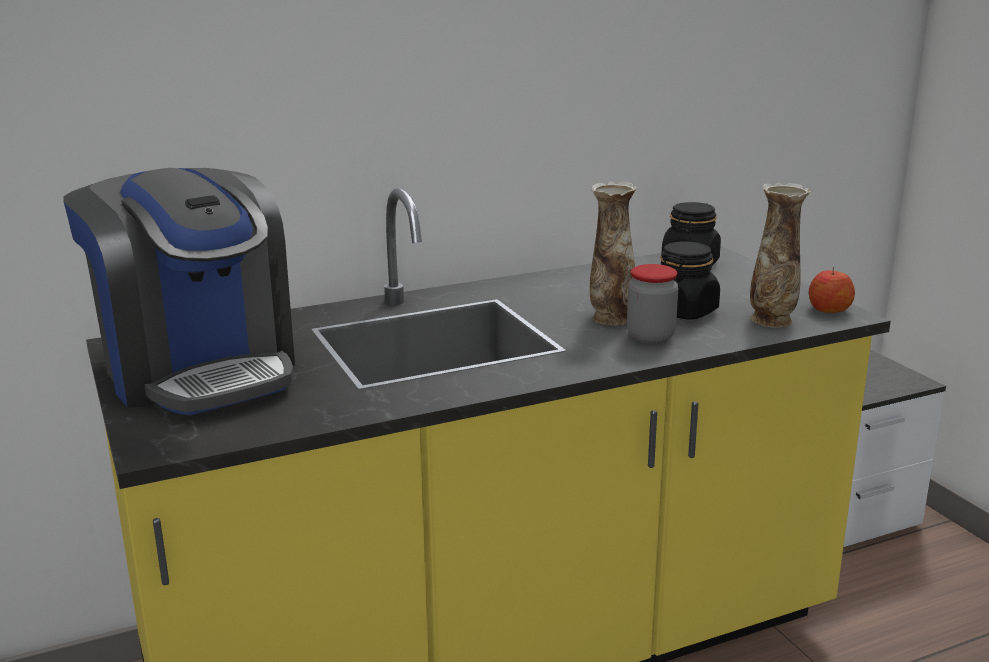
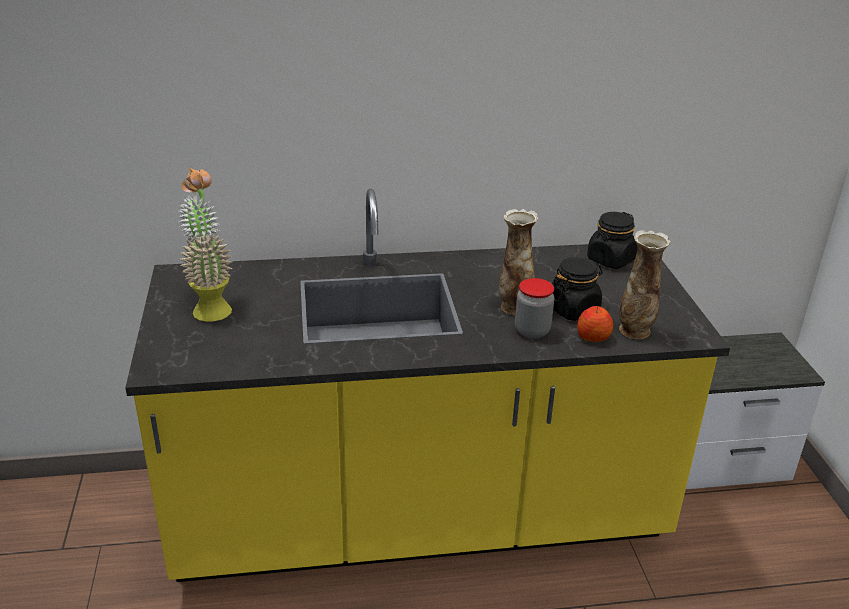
camera: 15 degrees right, 10 degrees up
(198, 370) = (211, 306): coffee machine -> potted plant
(829, 309) = (688, 327): apple -> apple (593, 337)

